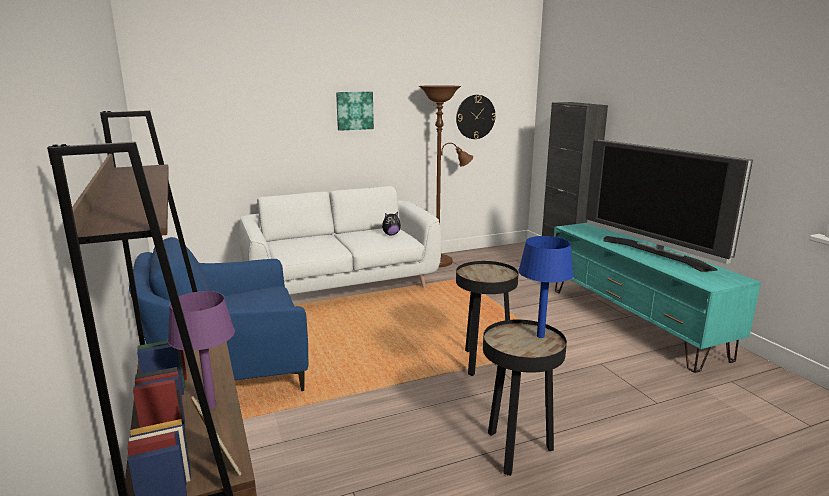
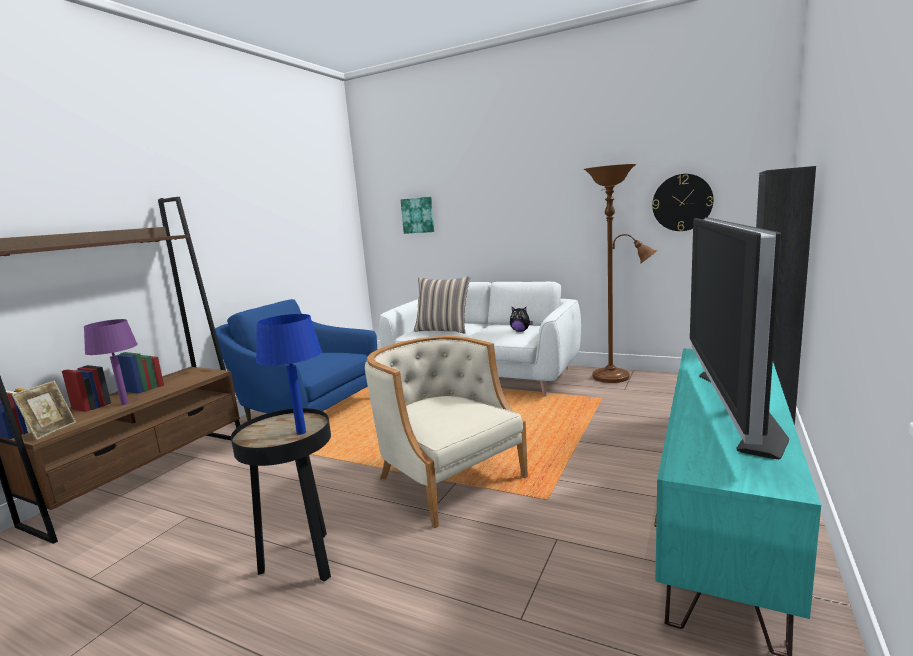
camera: 50 degrees right, 5 degrees down
(314, 246) = (443, 330): none -> pillow
(354, 110) = (527, 202): picture -> picture (418, 215)
(482, 363) = (447, 478): black side table -> beige armchair

